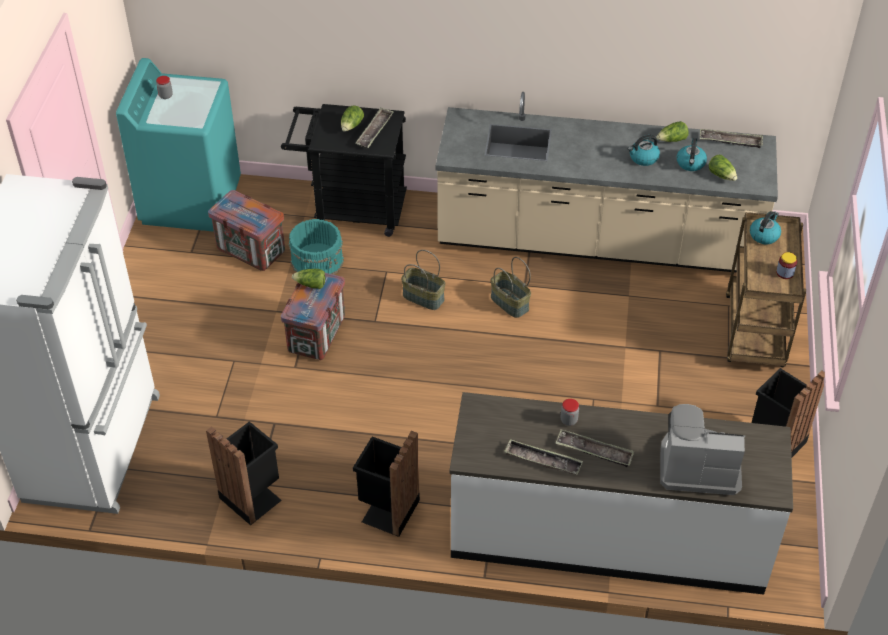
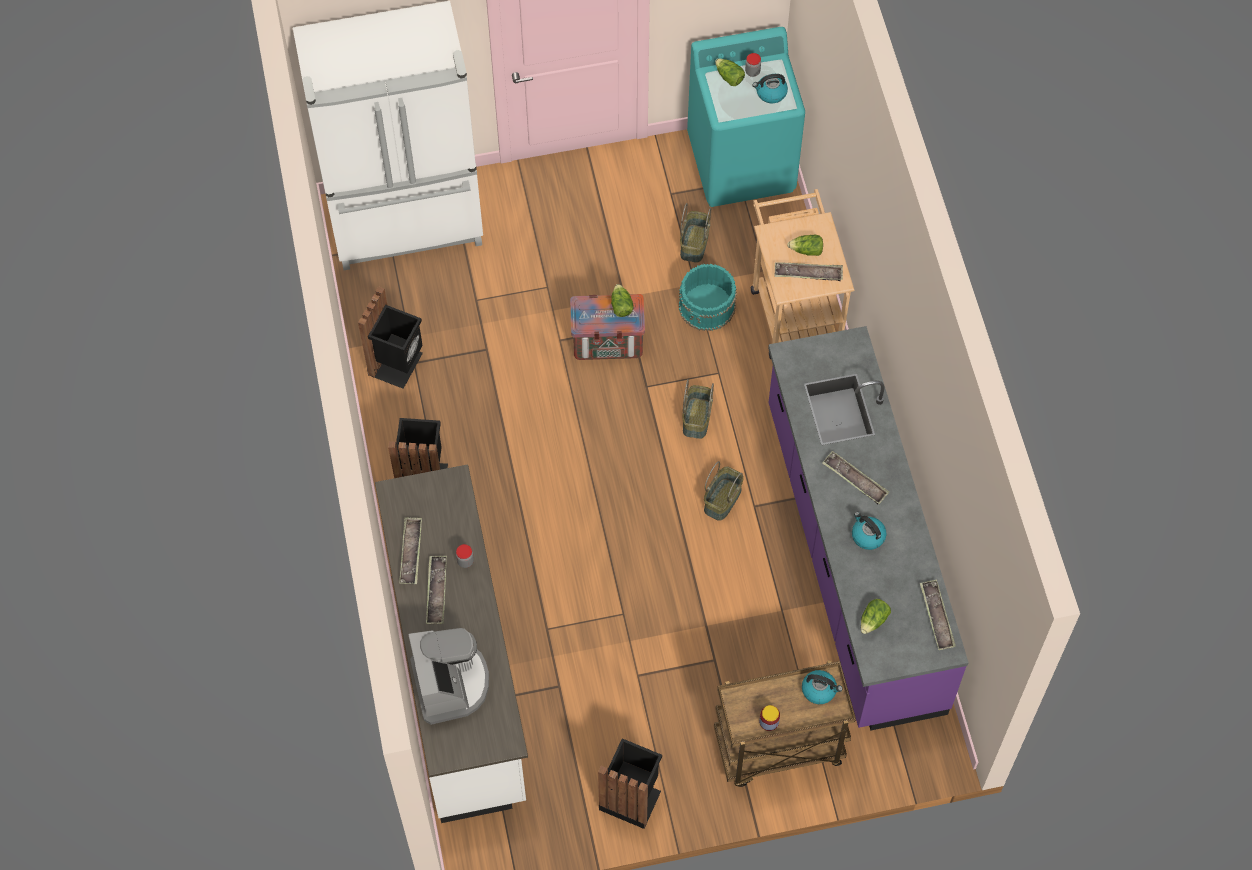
camera: 70 degrees right, 15 degrees up
(251, 251) = (695, 244): crate -> basket
(351, 210) = (793, 309): black cart -> beige cart
(588, 151) = (855, 480): none -> tray
(597, 241) = (852, 558): beige counter -> purple counter
(672, 140) = (911, 557): lettuce -> lettuce (729, 77)
(690, 164) = (879, 585): kettle -> kettle (770, 93)

